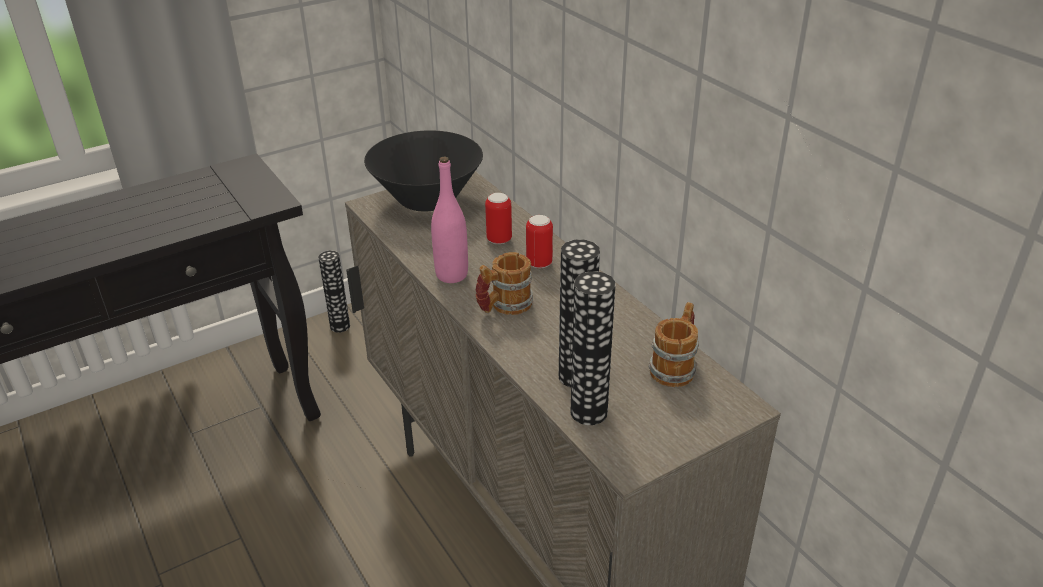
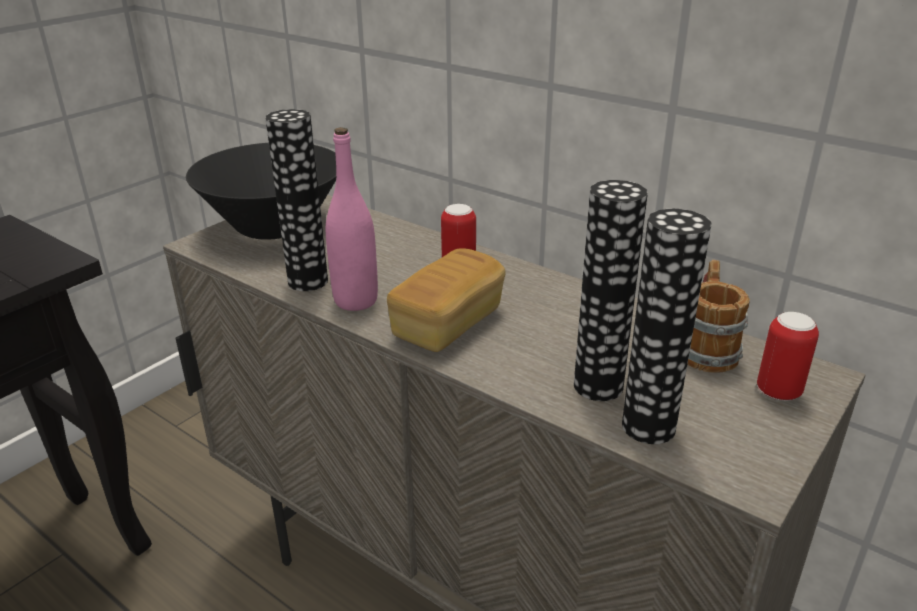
camera: 20 degrees left, 5 degrees down
(340, 326) = (142, 430): vase -> vase (308, 281)
(499, 240) = (392, 253): can -> can (778, 392)
(504, 306) = (448, 323): mug -> bread

